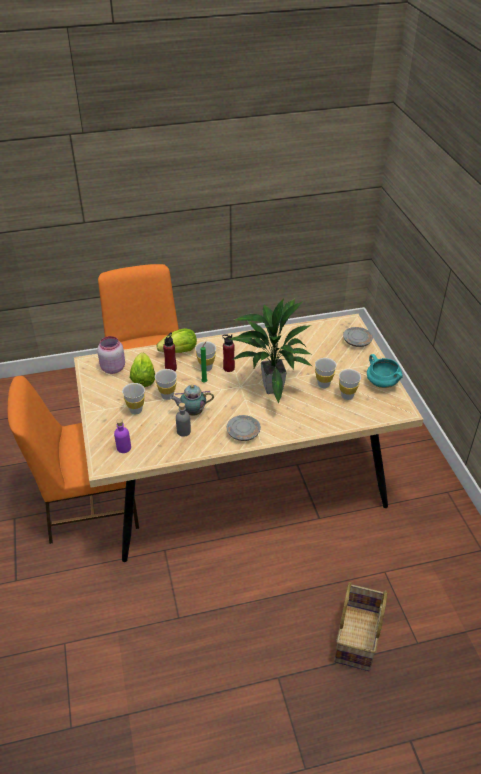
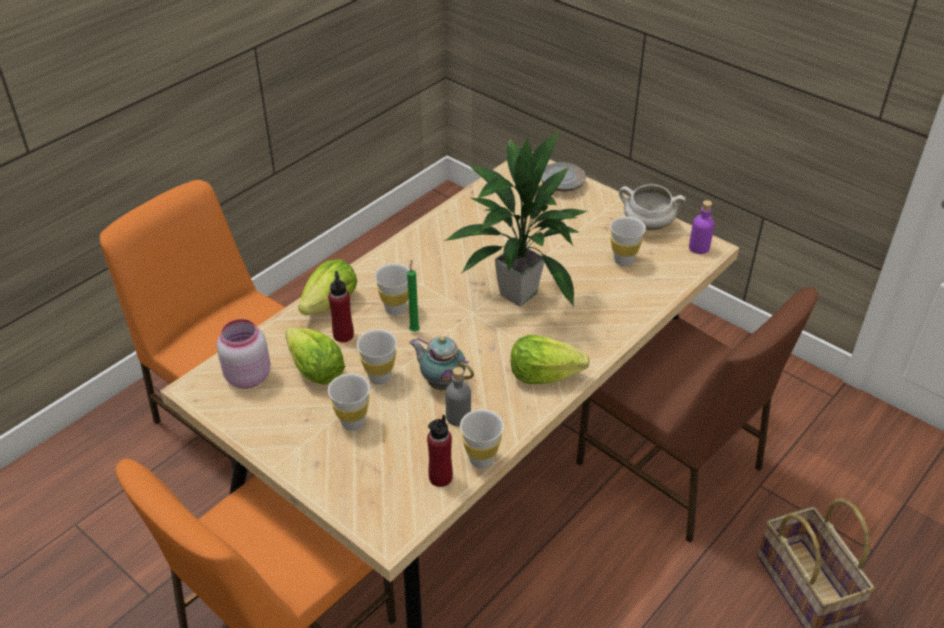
camera: 35 degrees left, 0 degrees up
(123, 448) = (392, 489): purple bottle -> purple bottle (699, 247)
(192, 412) = (441, 382): teapot -> teapot turned 75 degrees clockwise
(228, 368) = (429, 295): red bottle -> red bottle (440, 477)
(243, 432) = (543, 375): grey plate -> lettuce
(323, 384) = (579, 259): white cup -> white cup (481, 460)
(341, 535) = (671, 468): none -> brown chair
(381, 383) = (647, 225): turquoise cooking pot -> white cooking pot

